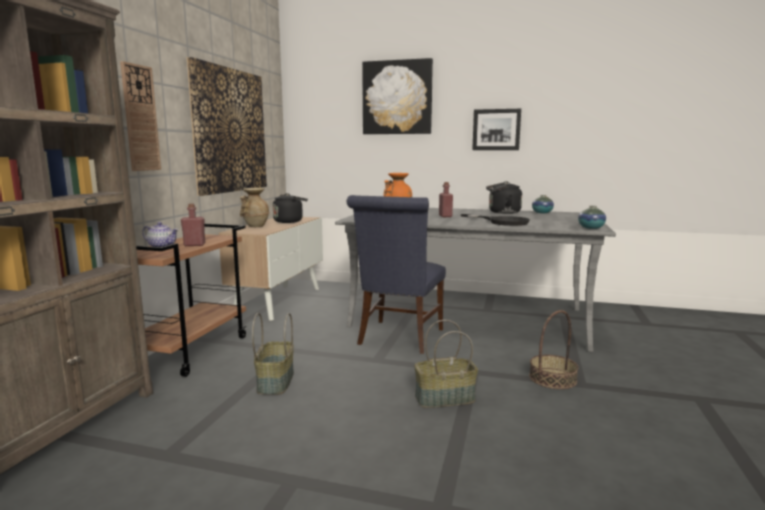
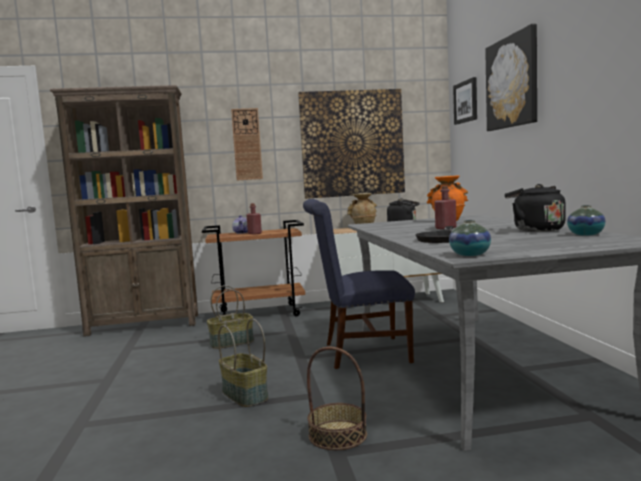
camera: 65 degrees right, 5 degrees down
(496, 129) = (597, 105): picture -> picture (466, 101)

